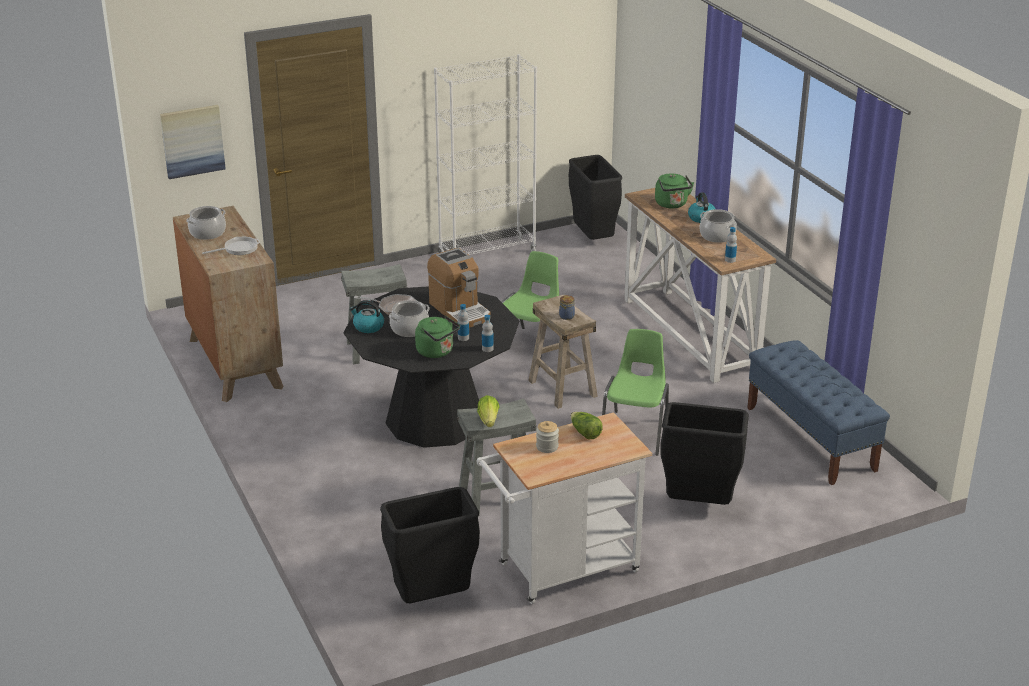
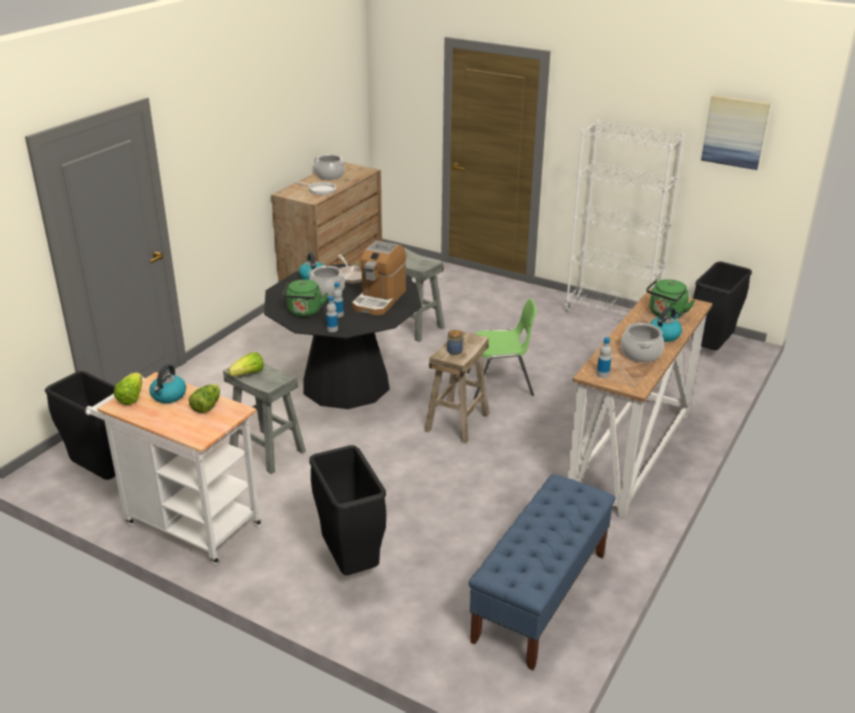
camera: 55 degrees right, 0 degrees up
(192, 141) = (399, 116): picture -> picture (735, 132)
(528, 465) = (131, 397): none -> lettuce
(547, 447) = (168, 396): jar -> kettle
(635, 432) = (432, 484): green chair -> none

